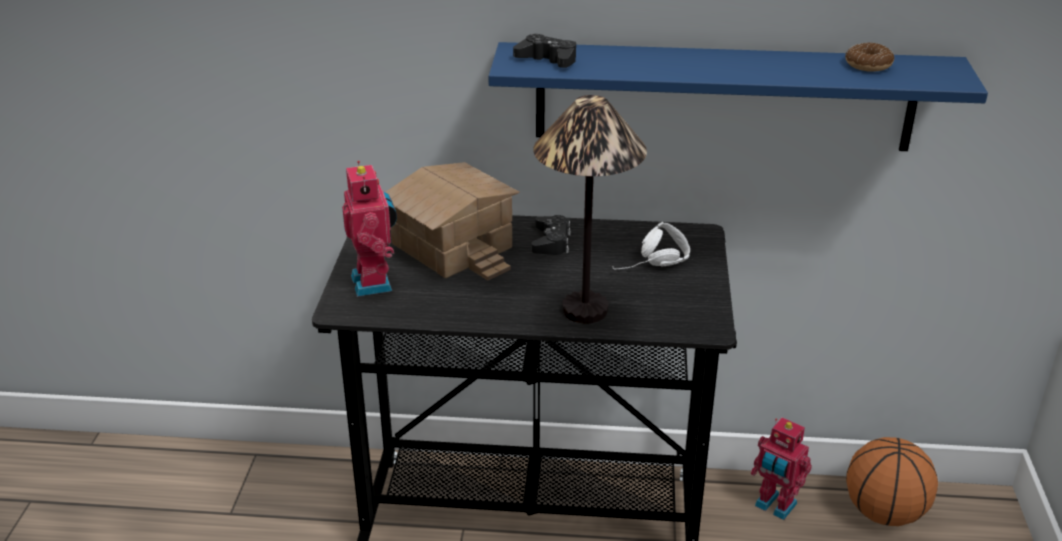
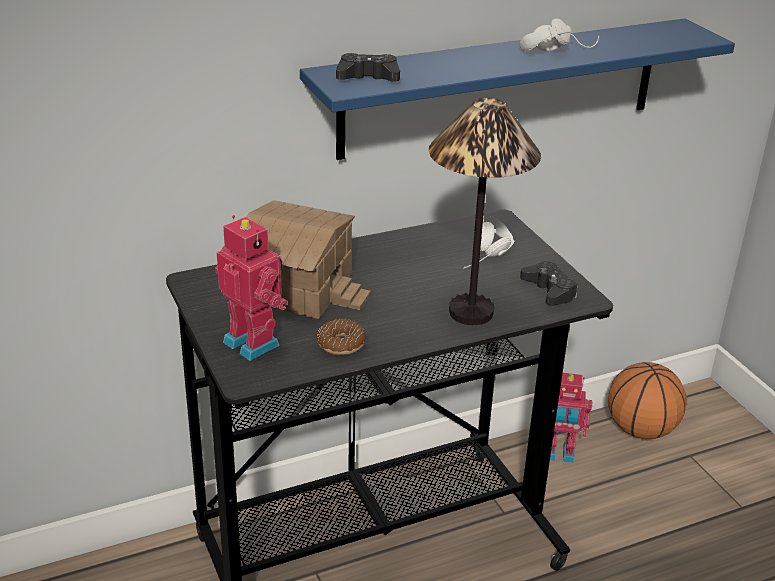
camera: 30 degrees left, 0 degrees up
(551, 242) = (381, 259): black game controller -> black game controller (549, 290)
(767, 66) = (556, 50): none -> white headphones
(868, 65) = (628, 36): donut -> donut (341, 344)

